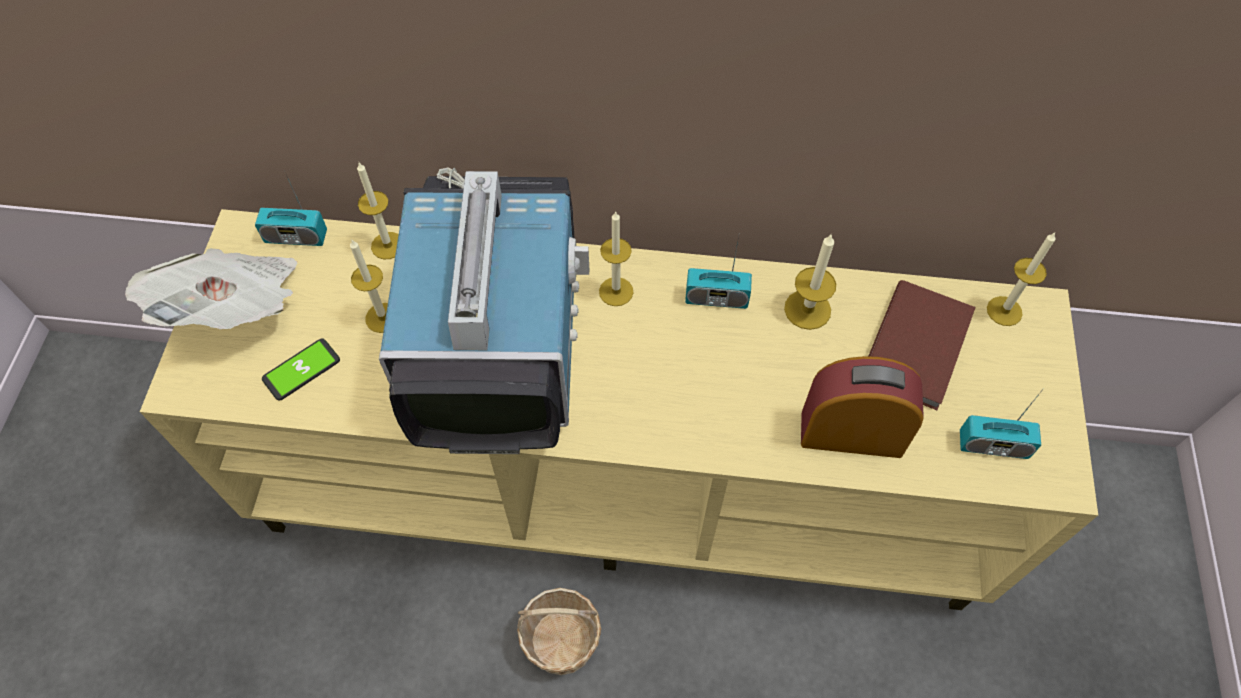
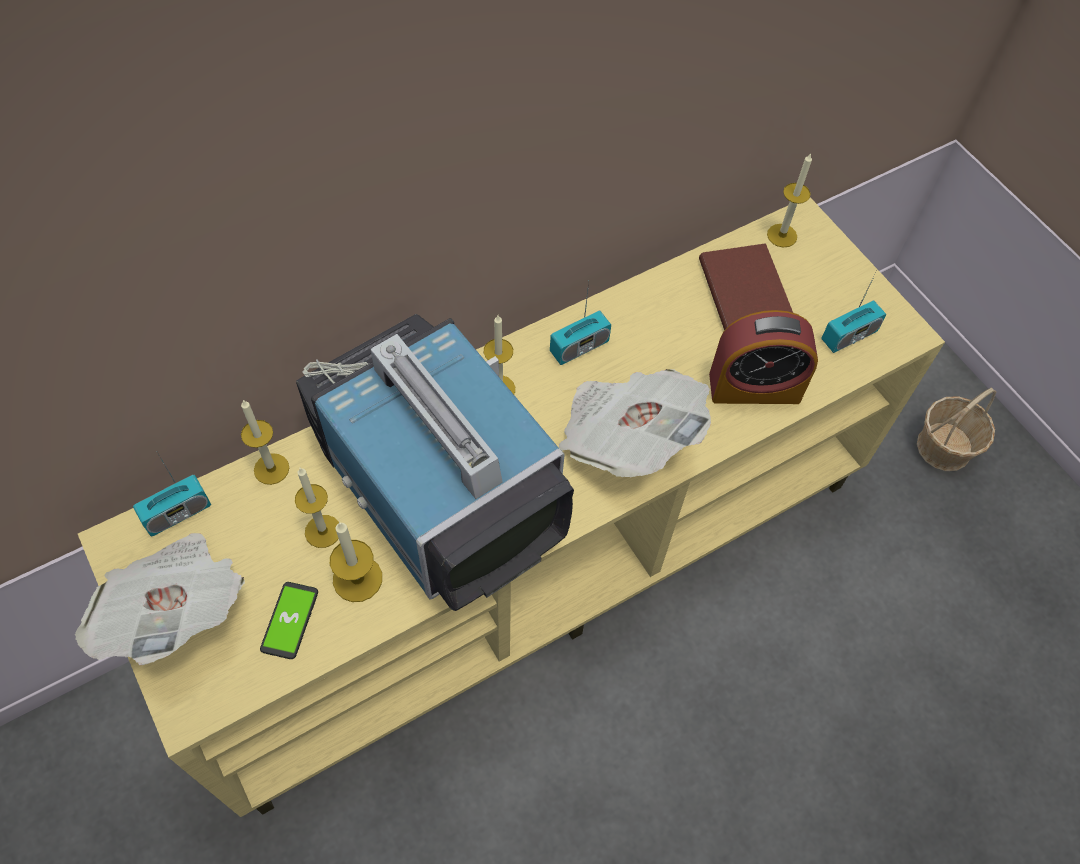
camera: 40 degrees left, 0 degrees up
(562, 642) = (585, 718): basket -> basket (944, 447)
(691, 401) = (627, 436): none -> newspaper
(807, 309) = (651, 315): candle -> candle (357, 578)
(851, 433) = (754, 387): alarm clock -> alarm clock turned 150 degrees counterclockwise

